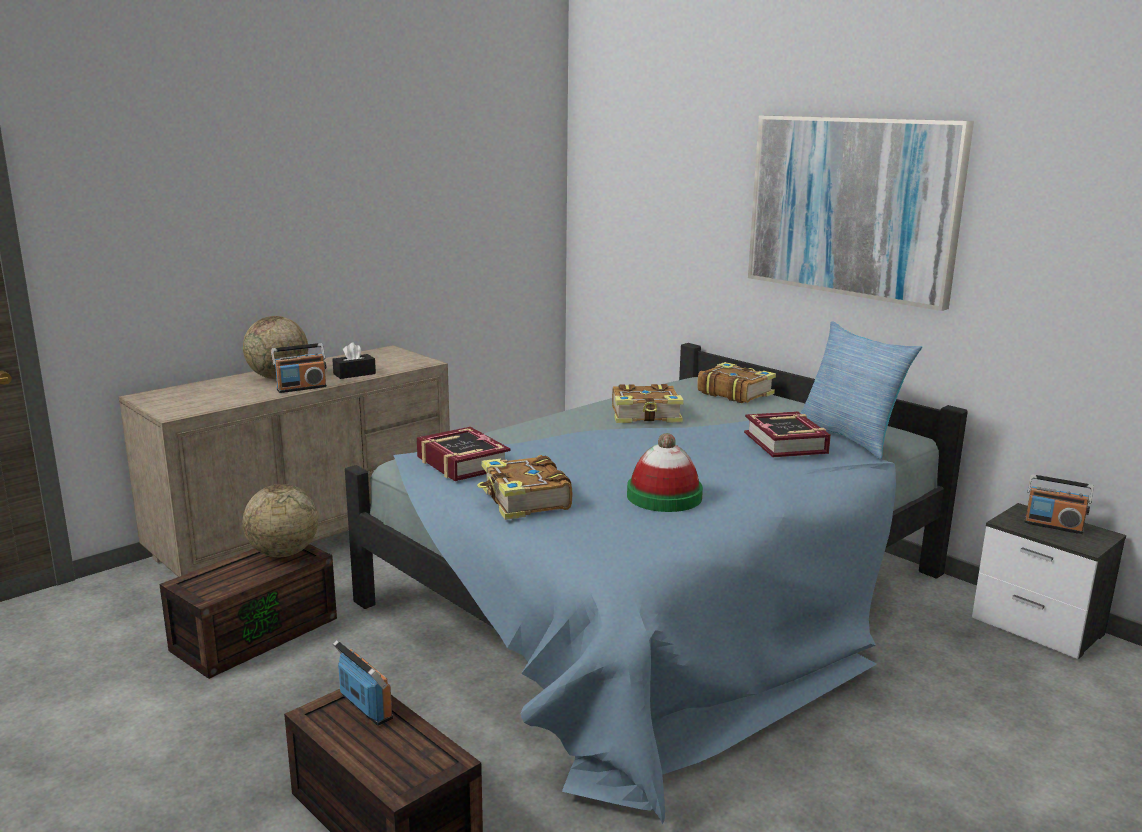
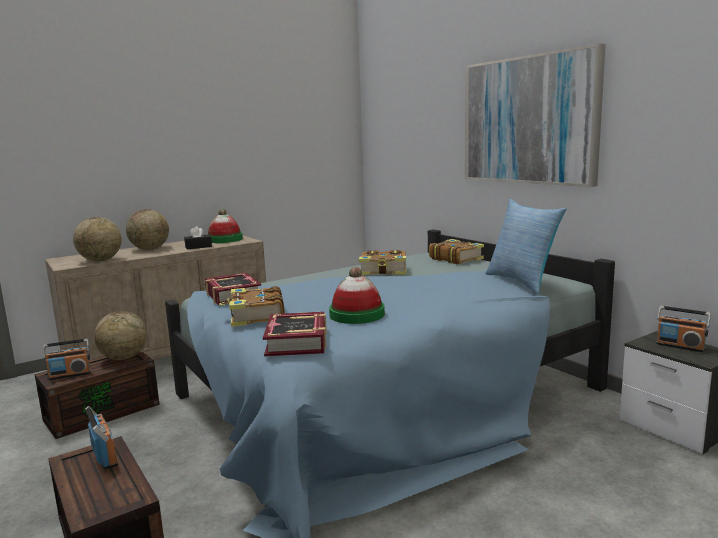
camera: 10 degrees right, 5 degrees down
(219, 401) = (100, 260): none -> globe
(301, 388) = (157, 254): radio -> radio (70, 375)
(383, 358) = (224, 239): none -> hat
(786, 443) = (471, 284): book -> book (297, 342)

